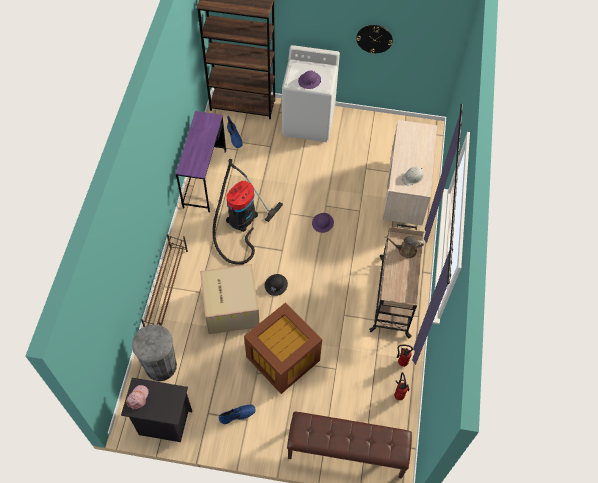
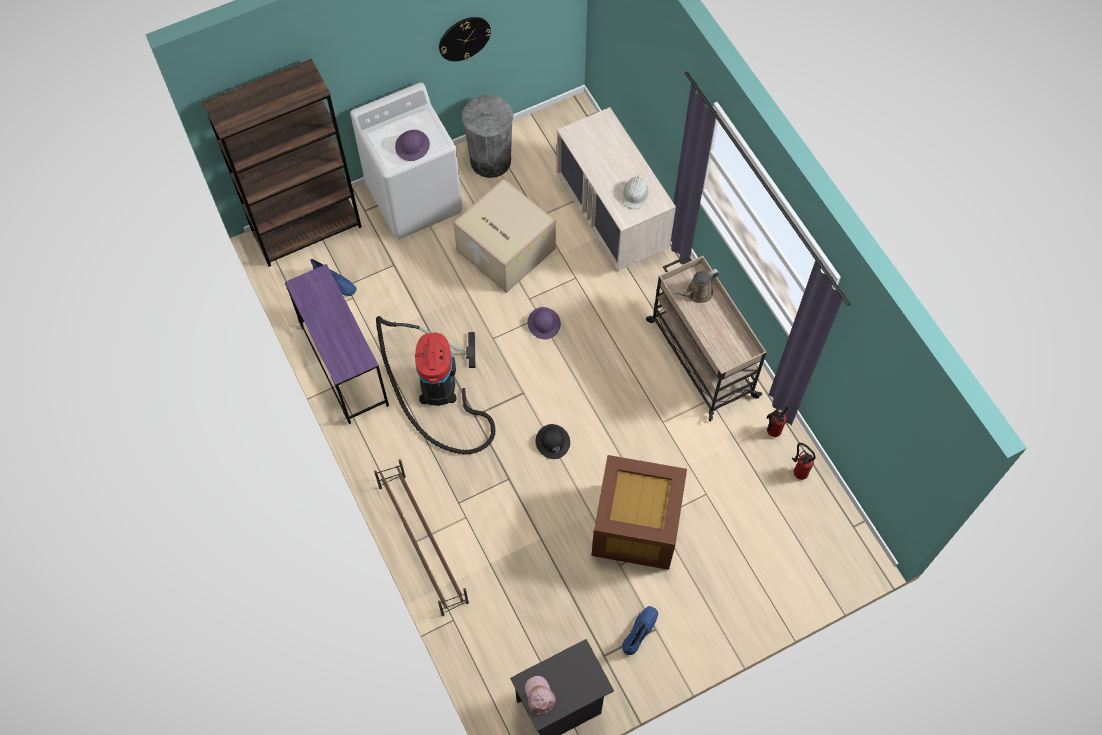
camera: 35 degrees left, 5 degrees up
(160, 366) = (498, 642): grey trash can -> grey trash can (490, 160)
(230, 307) = (520, 508): cardboard box -> cardboard box (504, 249)
(346, 452) = (795, 581): brown bench -> none

